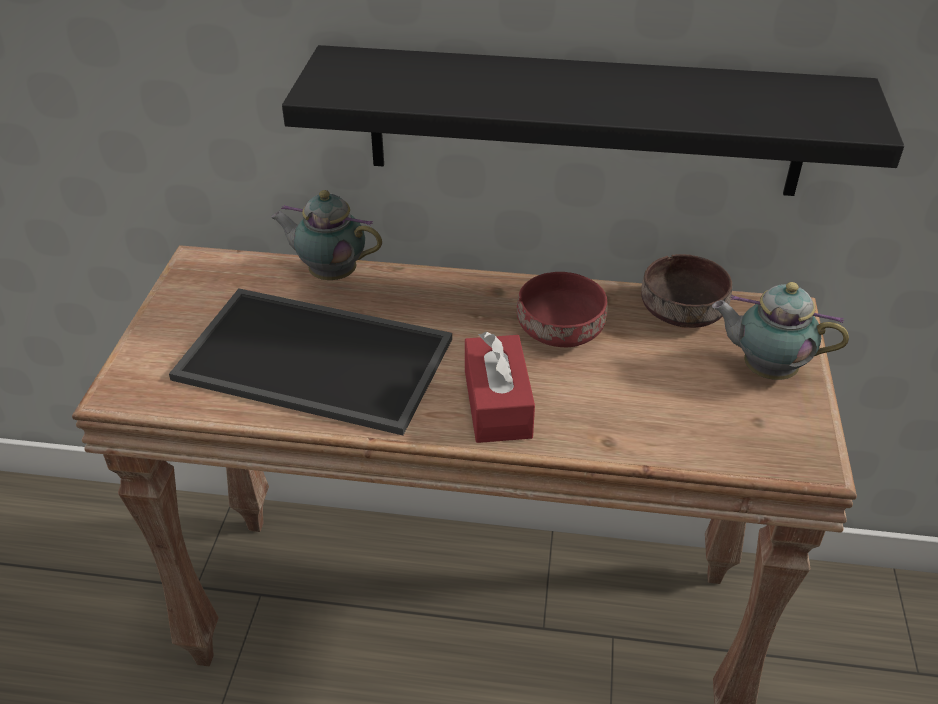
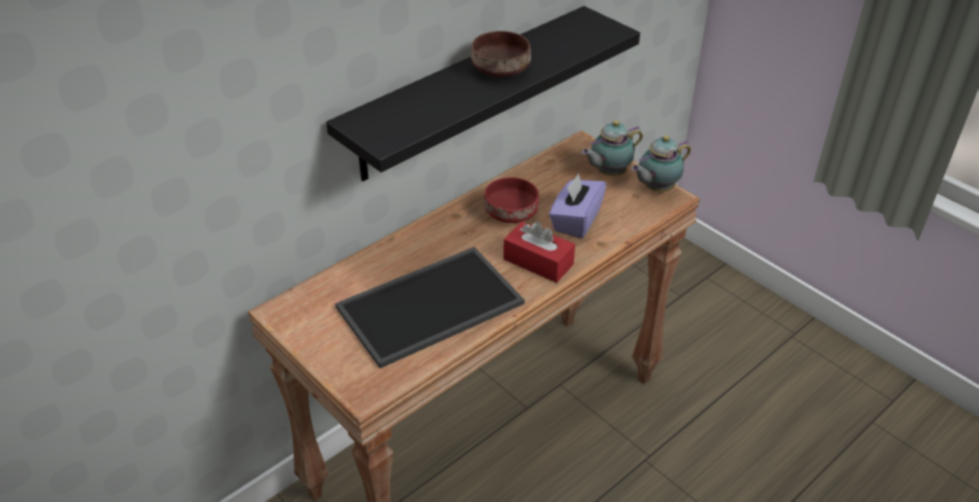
camera: 50 degrees left, 0 degrees up
(330, 274) = (363, 264): teapot -> teapot (656, 188)
(622, 393) = (576, 221): none -> purple tissue box
(682, 312) = (545, 171): brown bowl -> brown bowl (501, 70)

